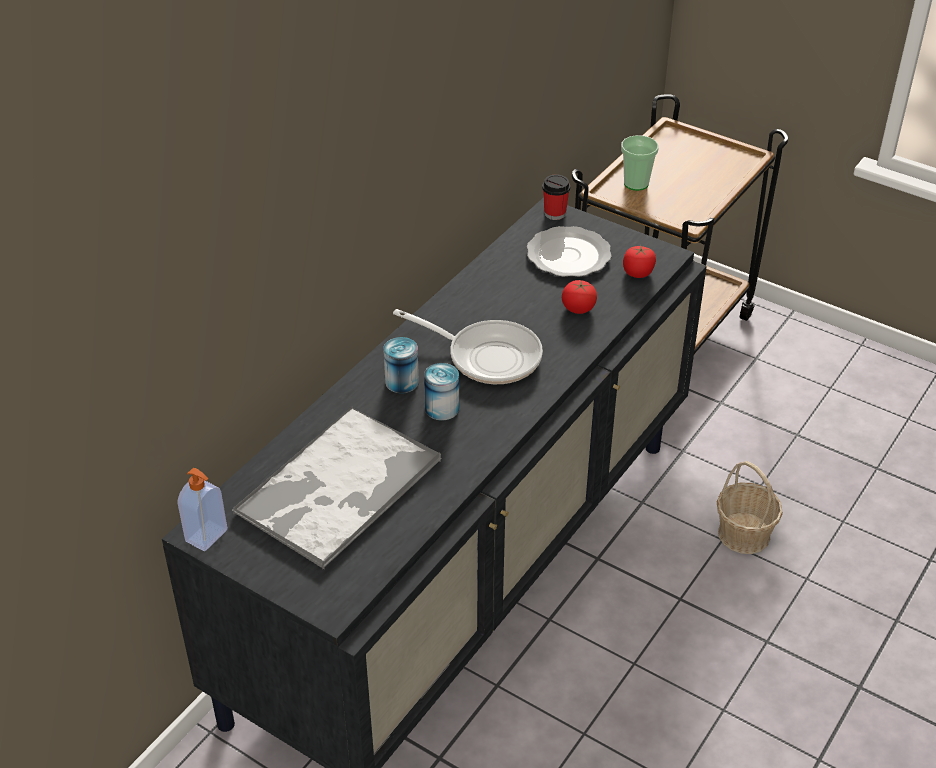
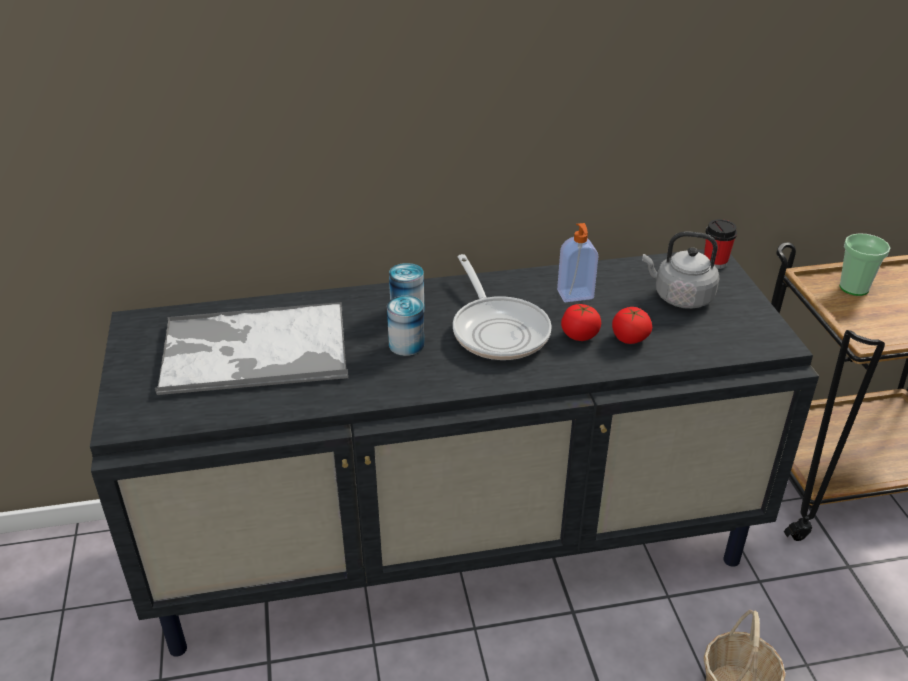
camera: 45 degrees right, 5 degrees down
(207, 536) = (134, 327): soap dispenser -> soap dispenser (575, 295)
(568, 256) = (680, 297): plate -> grey kettle
(638, 273) = (728, 341): tomato -> tomato (579, 335)

